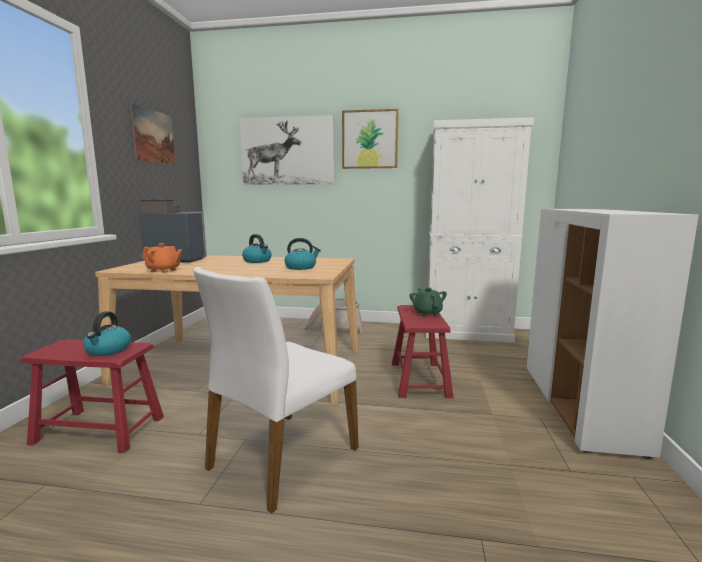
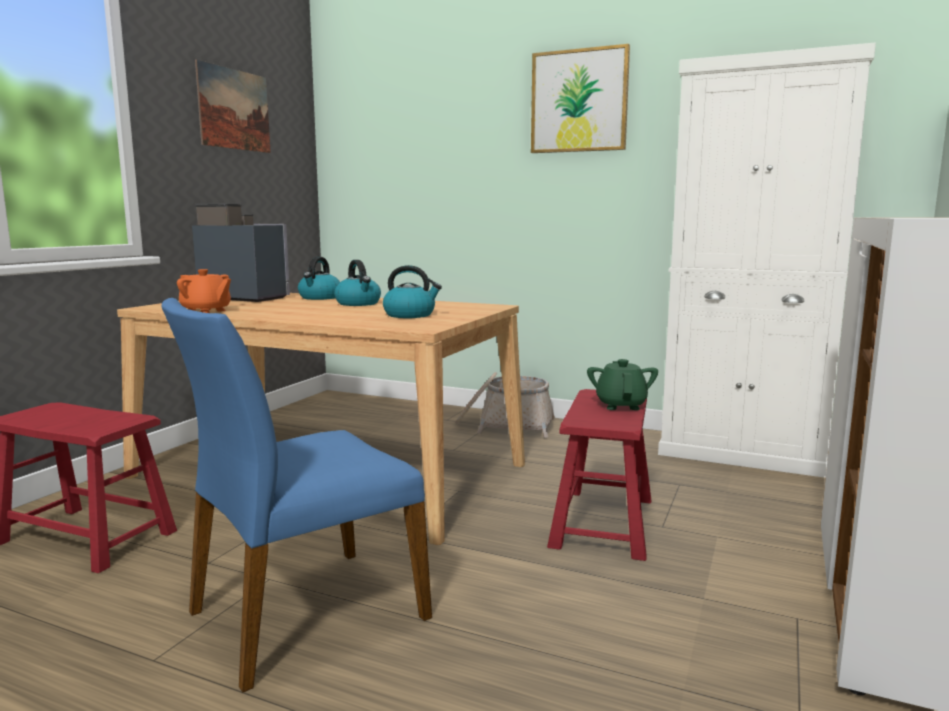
camera: 15 degrees right, 0 degrees up
(108, 350) = (94, 421): kettle -> kettle (320, 298)
(281, 457) = (304, 614): white chair -> blue chair
(287, 151) = (445, 127): picture -> none

